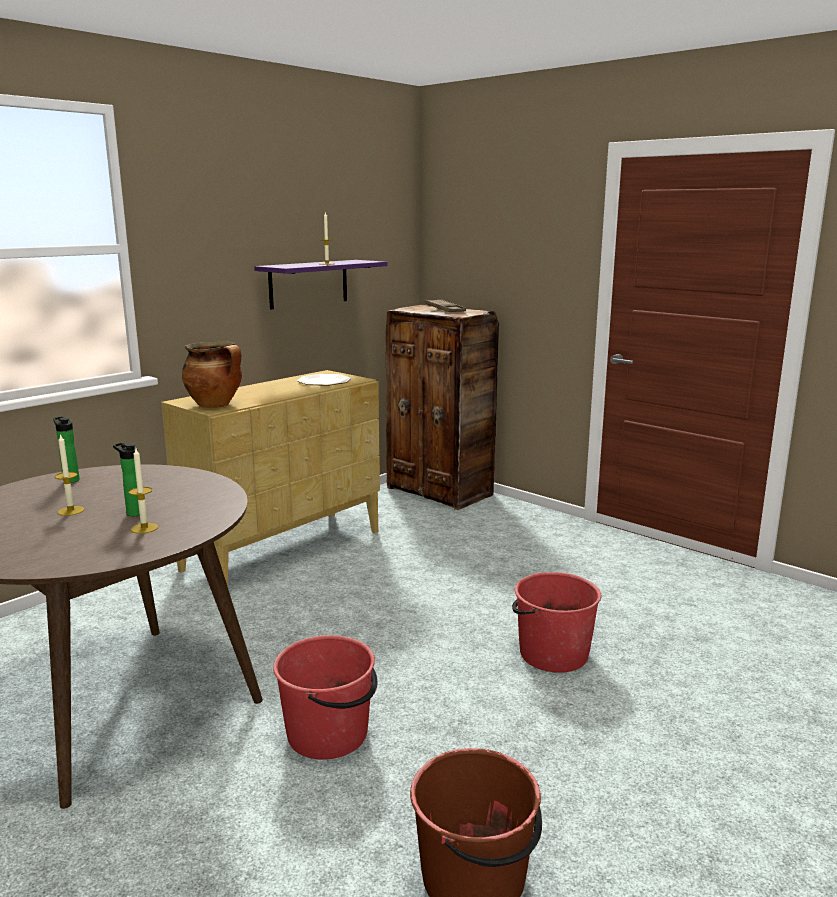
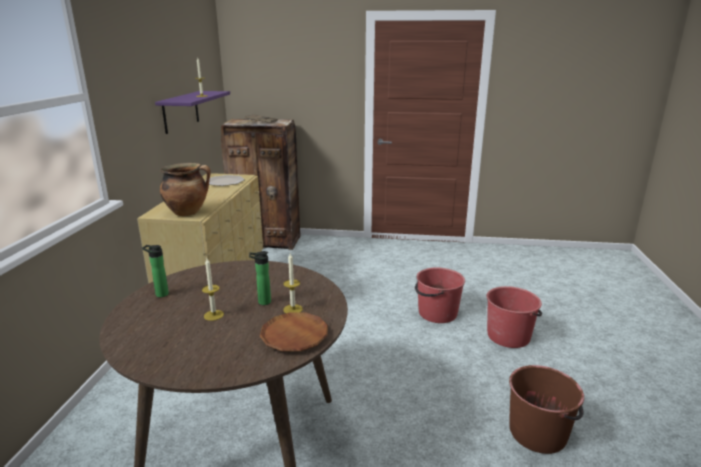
camera: 35 degrees left, 5 degrees up
(92, 552) = (294, 336): none -> brown plate
(329, 734) = (390, 400): red bucket -> red bucket (509, 336)

